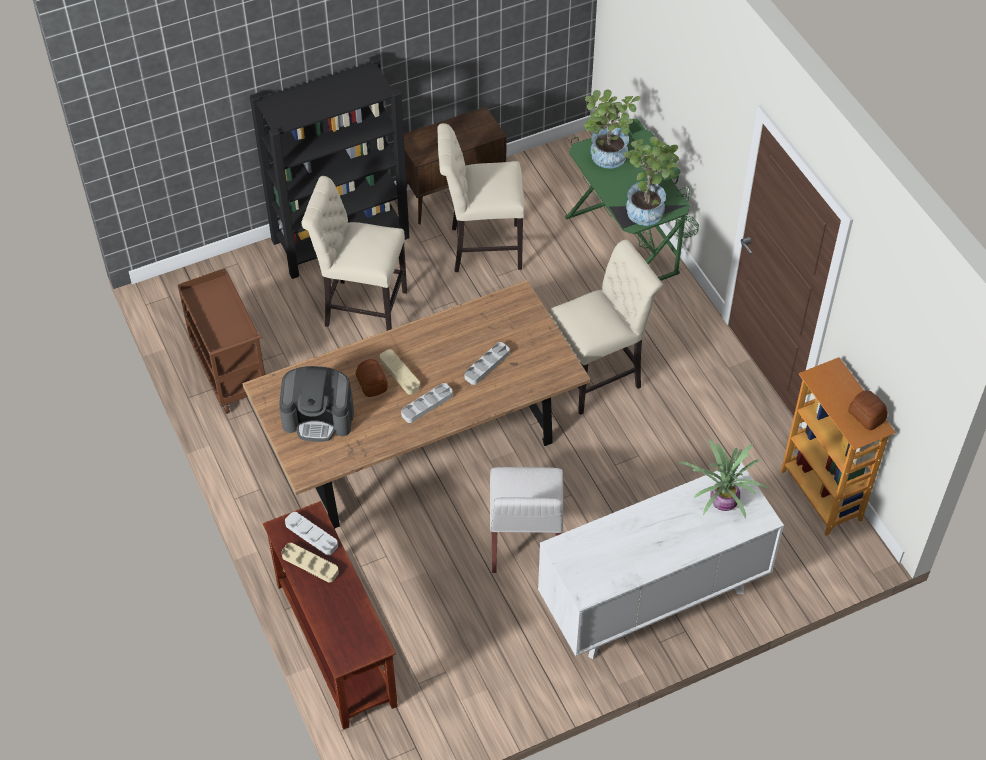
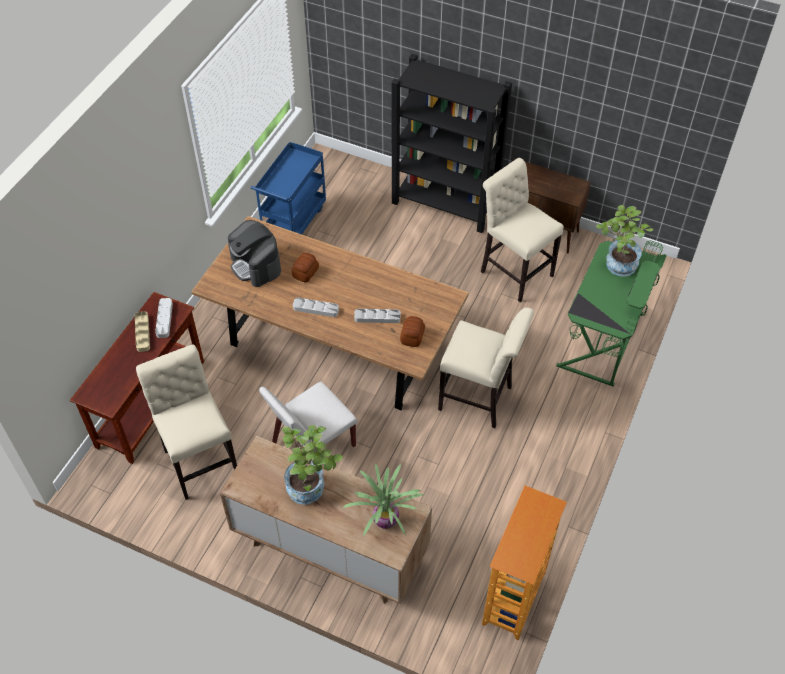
camera: 50 degrees right, 0 degrees up
(231, 377) = (293, 226): brown cart -> blue cart
(361, 307) = (405, 247): beige stool -> beige stool (200, 459)
(400, 374) = (326, 280): beige tray -> none
(647, 208) = (601, 314): potted plant -> potted plant (311, 487)
(652, 599) = (330, 550): white dresser -> green dresser
(866, 416) = (528, 555): bread -> bread (412, 336)

